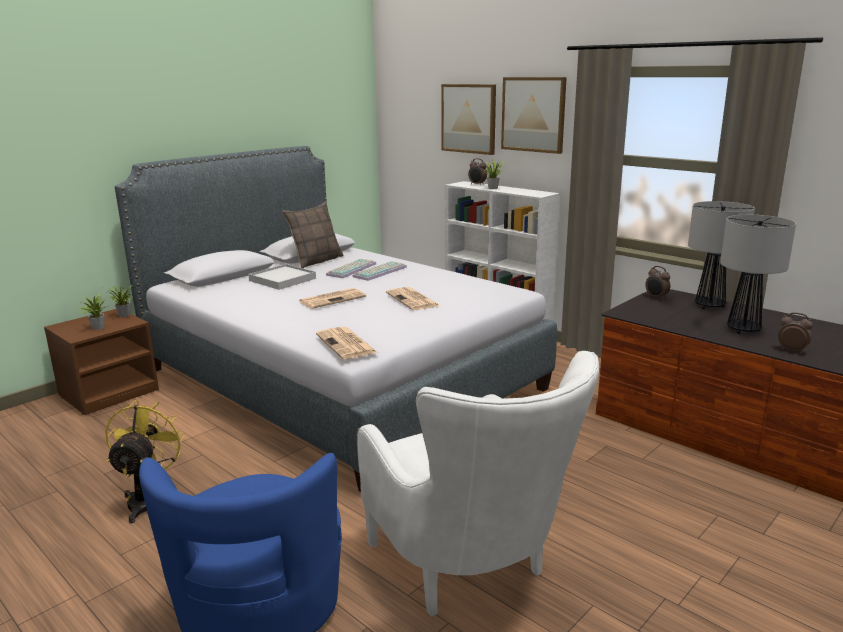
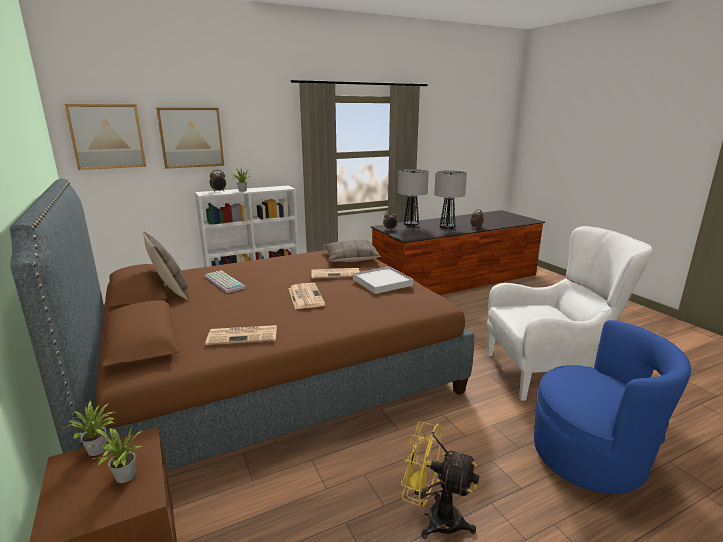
camera: 70 degrees left, 0 degrees up
(282, 279) = (212, 311): white tray -> white tray (382, 282)
(339, 379) = (271, 376): grey bed -> brown bed
(347, 344) = (420, 302): newspaper -> newspaper (244, 335)
(379, 271) = (247, 274): keyboard -> none
(480, 297) = (350, 258): none -> pillow
(533, 114) = (257, 130): picture -> picture (107, 136)

